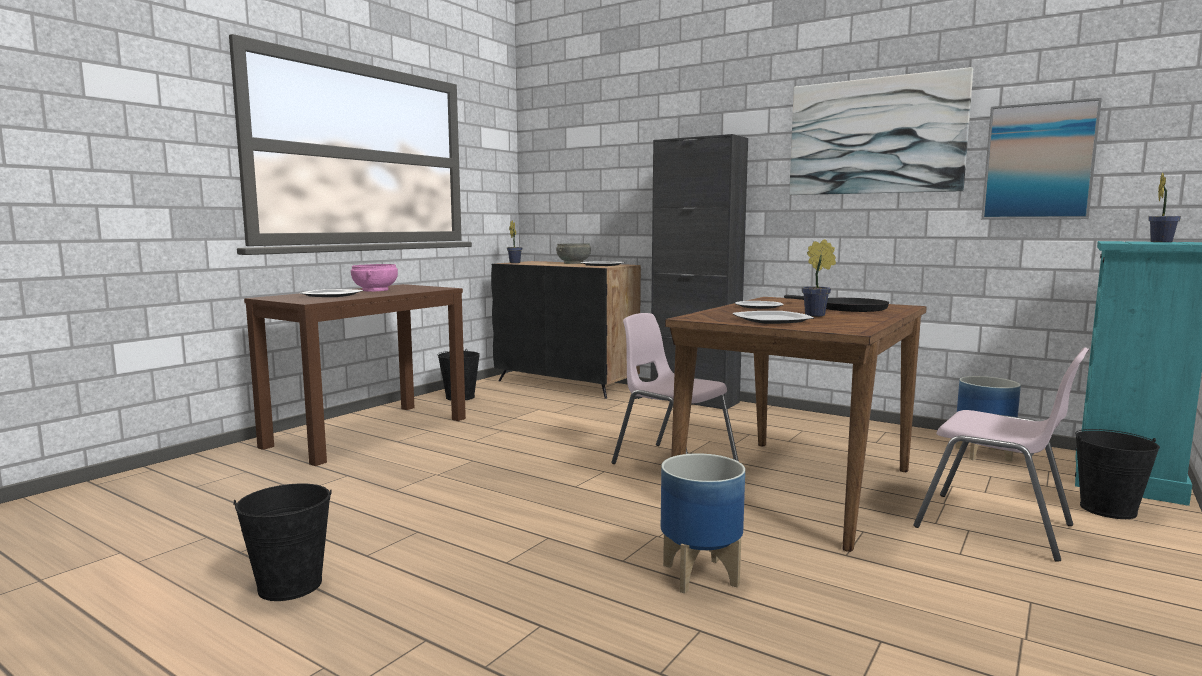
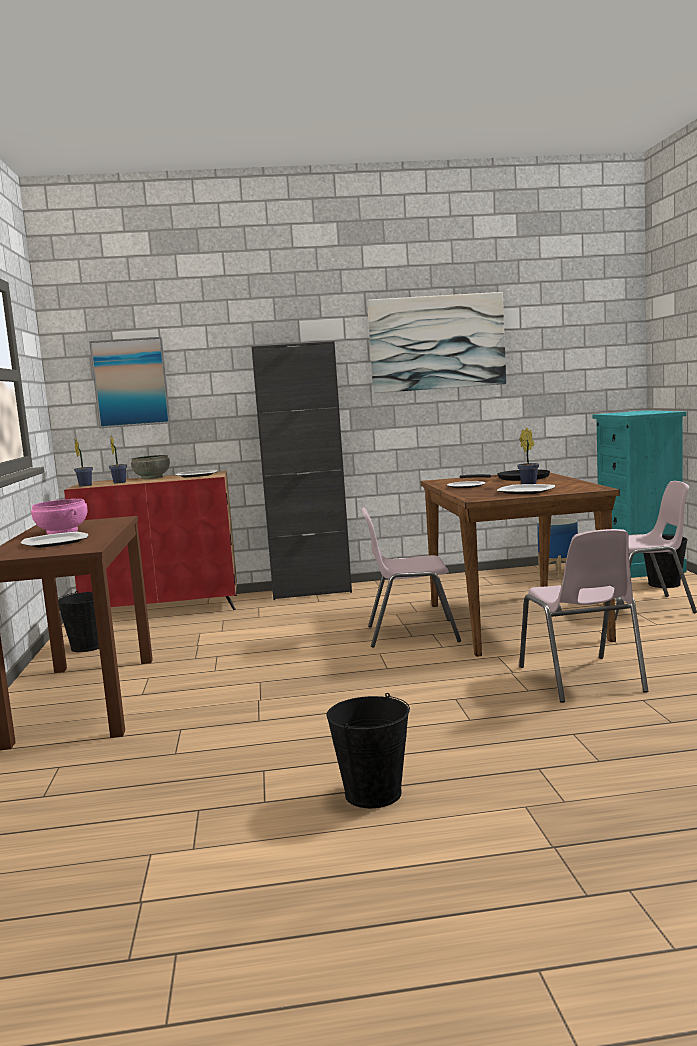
camera: 40 degrees left, 0 degrees up
(566, 384) = (164, 609): black cabinet -> red cabinet
(699, 575) = (581, 680): planter -> pink chair
(1038, 162) = (549, 361): picture -> picture (131, 382)
(1161, 242) = (633, 412): potted plant -> potted plant (120, 482)

